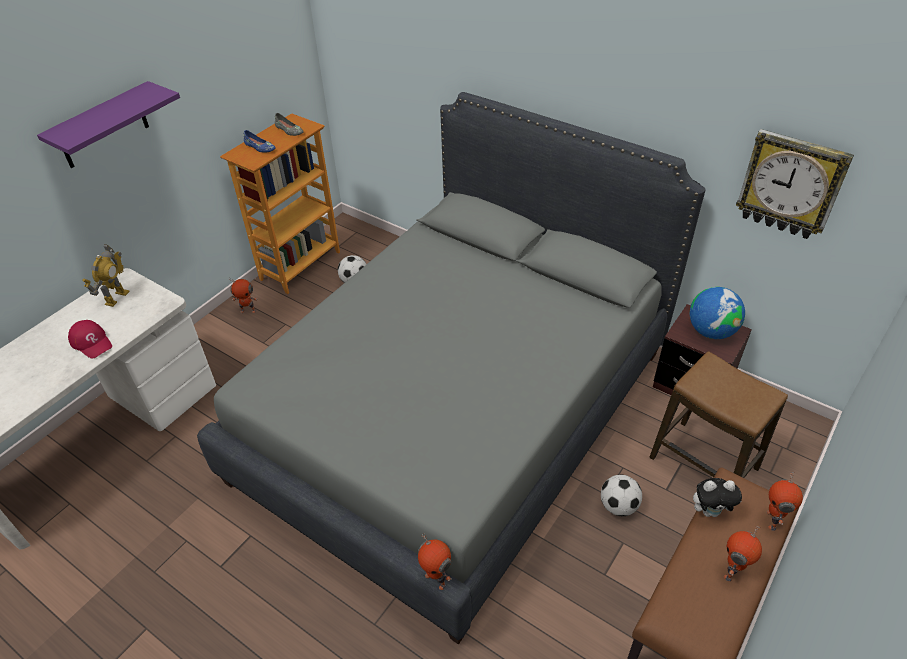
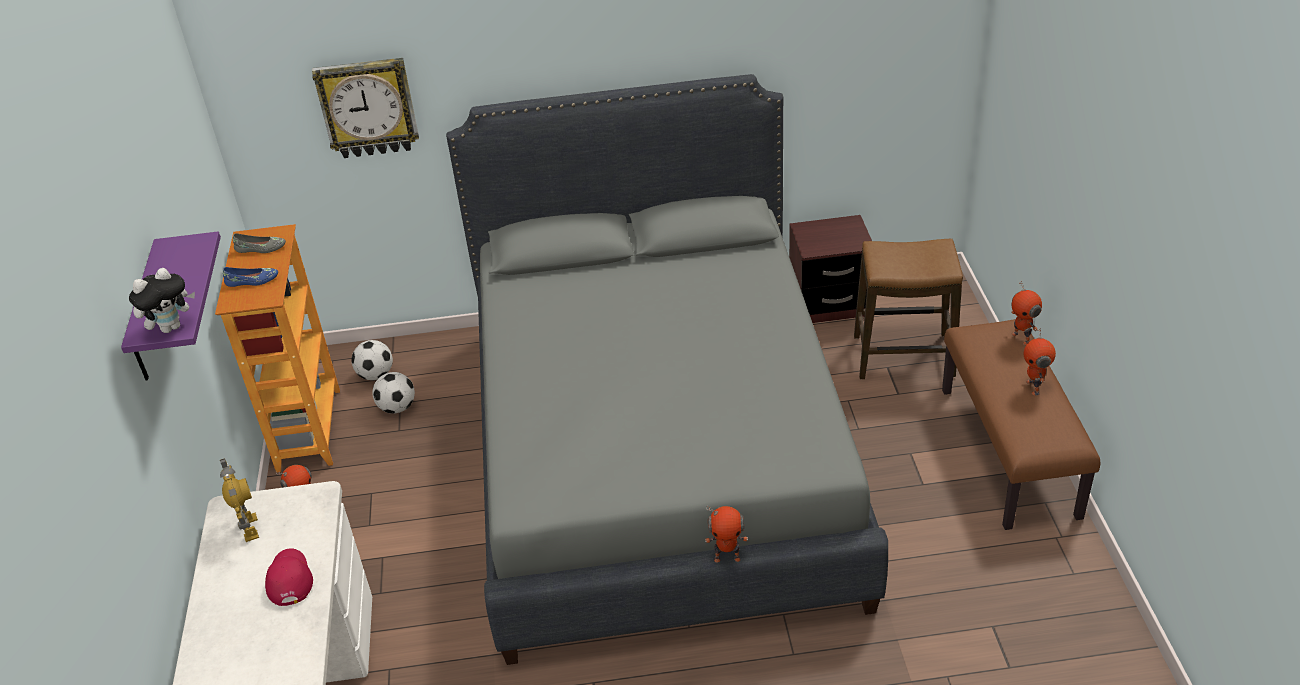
camera: 40 degrees left, 5 degrees down
(91, 342) = (289, 579): red cap -> red cap turned 105 degrees counterclockwise
(436, 579) = (850, 539): toy robot -> toy robot (727, 557)
(618, 506) = (877, 430): football -> football (376, 375)
(710, 511) = (977, 360): plush toy -> plush toy (171, 327)
(711, 331) = (833, 234): globe -> none
(790, 185) = (853, 56): wall clock -> wall clock (368, 107)

